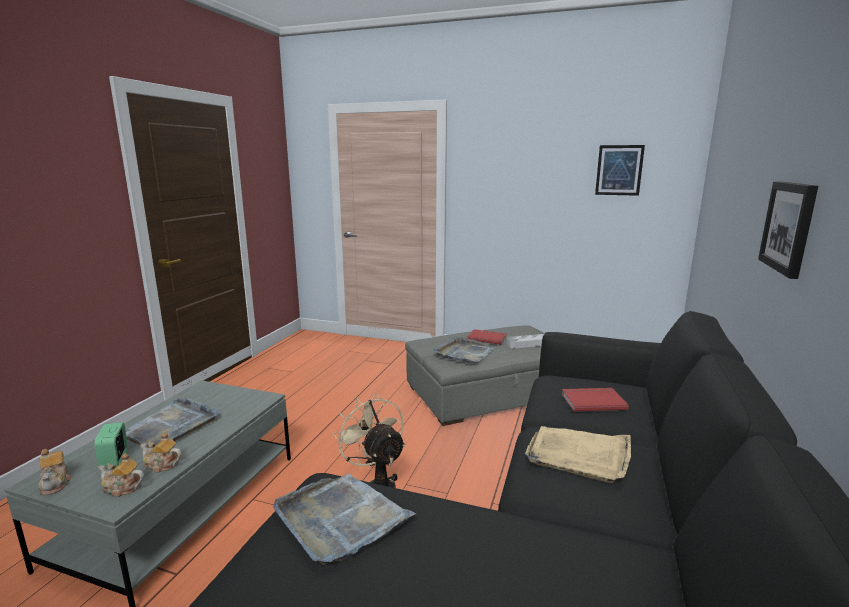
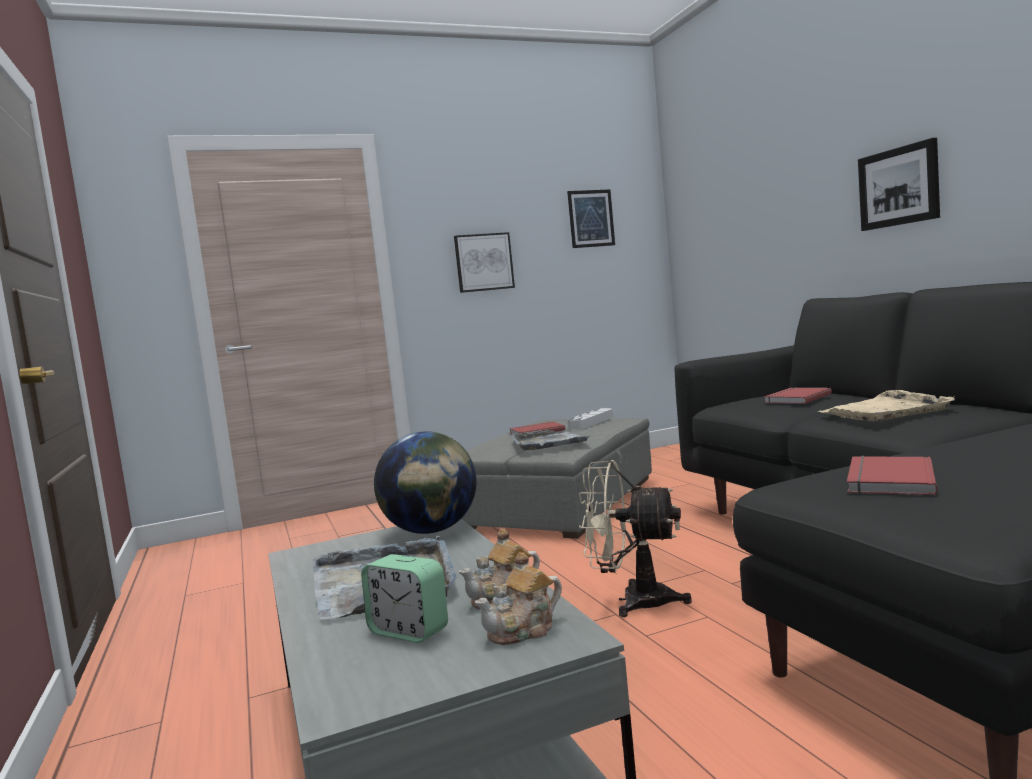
camera: 40 degrees left, 10 degrees down
(56, 483) = (390, 686): teapot -> none
(252, 402) = (432, 531): none -> globe
(340, 519) = (886, 480): grey tray -> red book
(514, 198) = (484, 262): none -> picture

